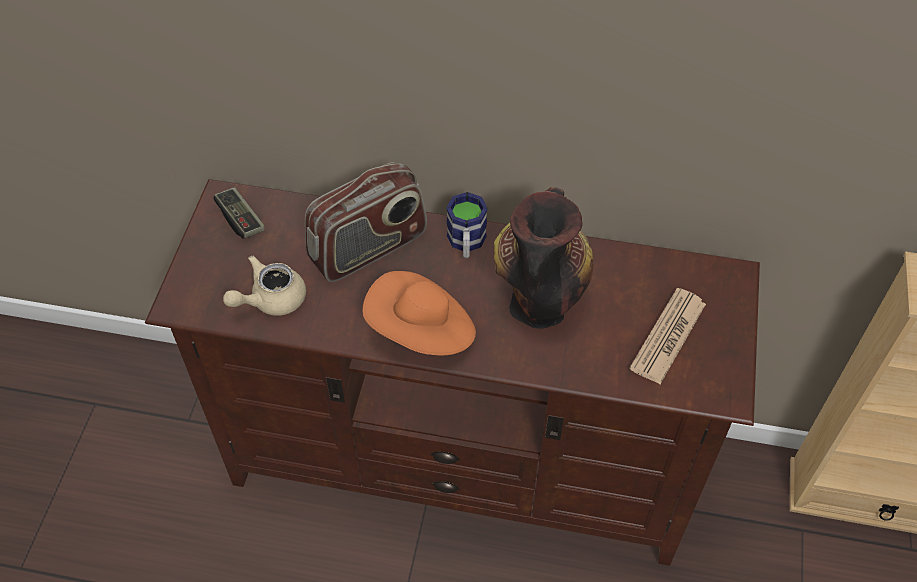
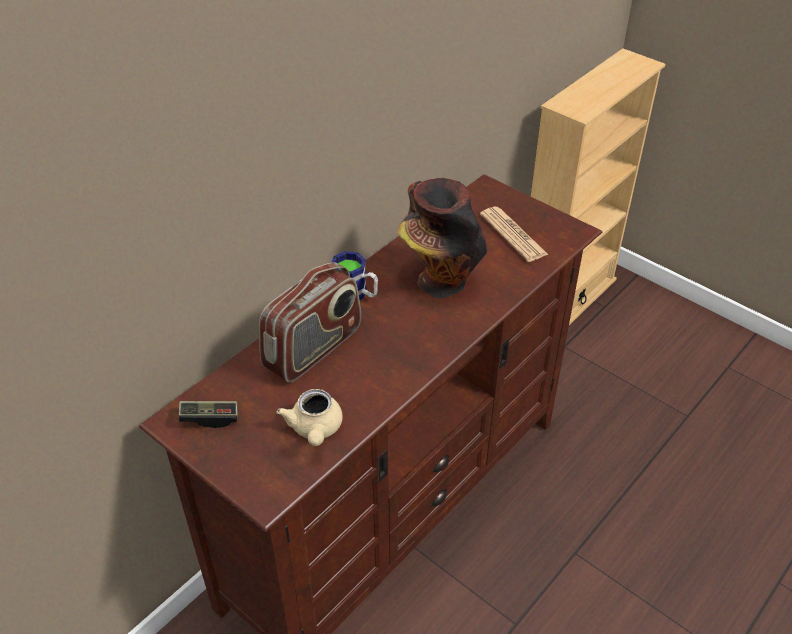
camera: 60 degrees left, 10 degrees down
(369, 248) = (313, 349): radio -> radio turned 45 degrees clockwise
(422, 331) = (419, 350): orange hat -> none

